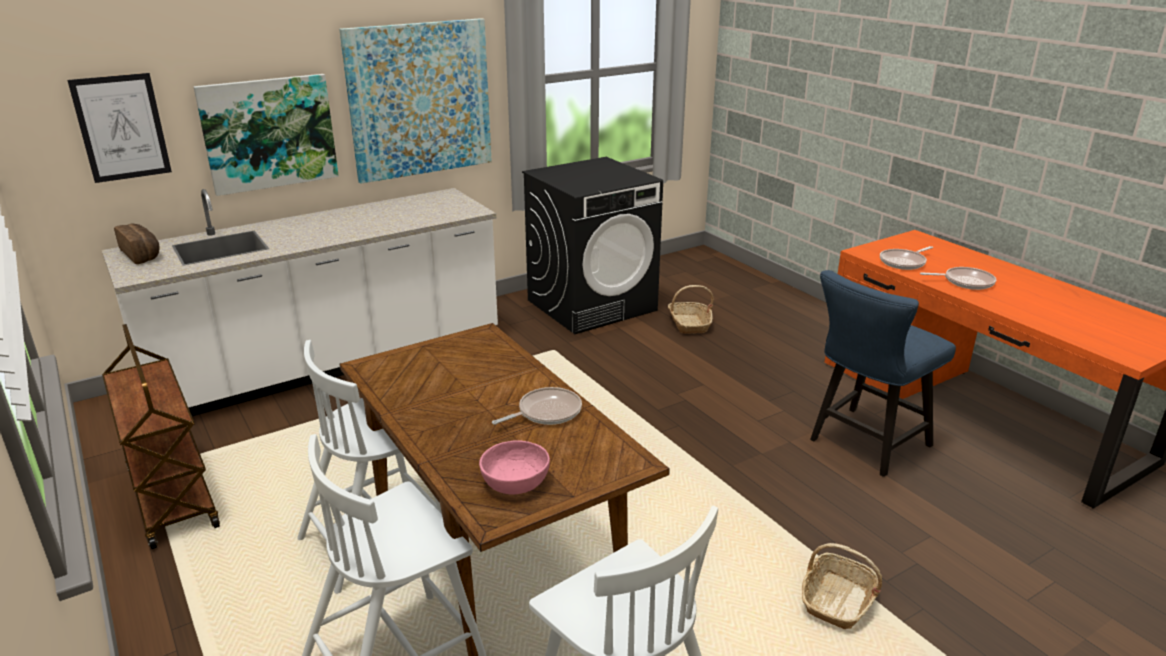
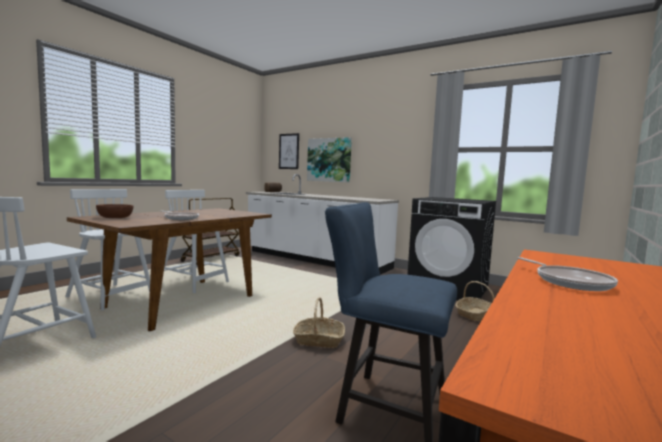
camera: 65 degrees right, 20 degrees down
(420, 100) = (390, 153): picture -> none
(515, 482) = (115, 217): pink bowl -> brown bowl
(837, 601) = (135, 406): basket -> basket (318, 340)
(904, 262) = (555, 263): frying pan -> none

